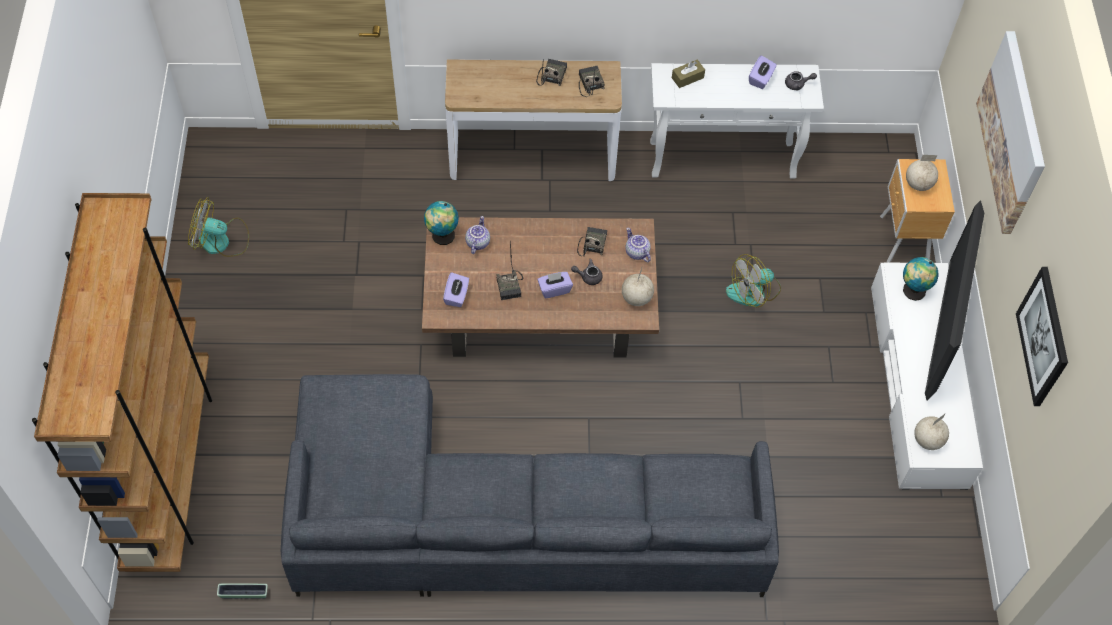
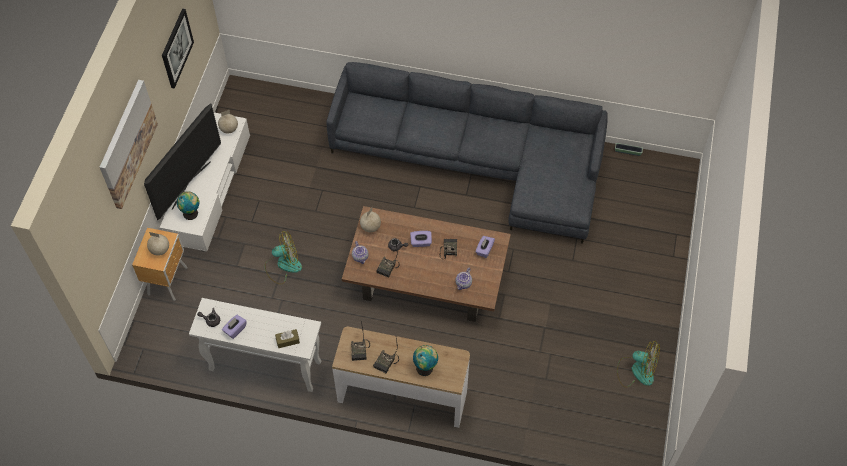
camera: 165 degrees left, 0 degrees up
(170, 469) = (670, 224): brown bookcase -> none
(442, 236) = (486, 292): globe -> globe (425, 367)

